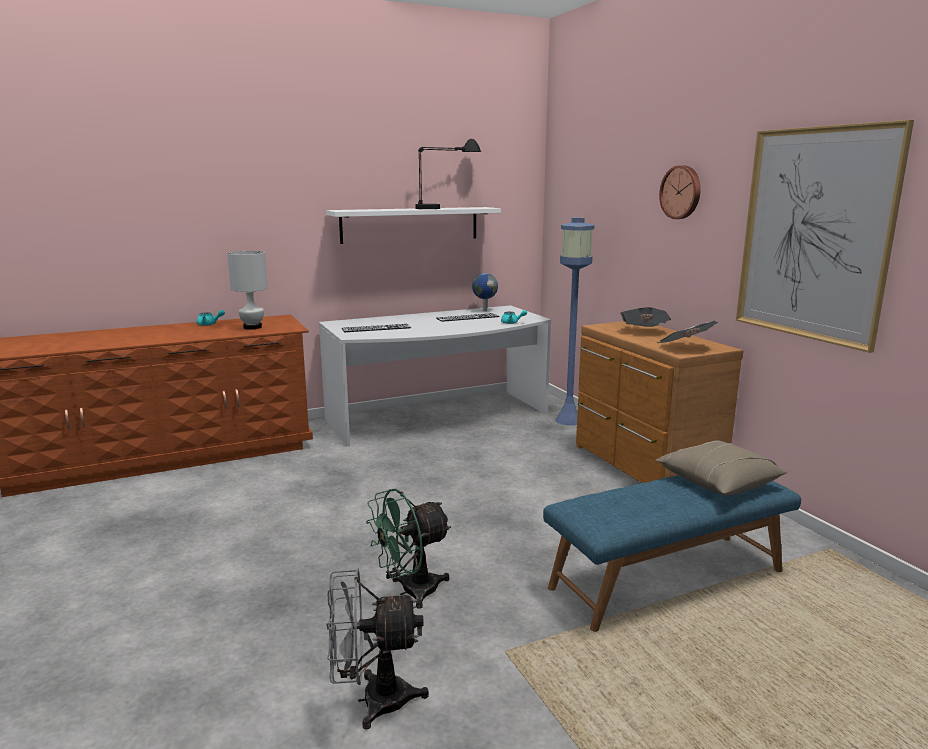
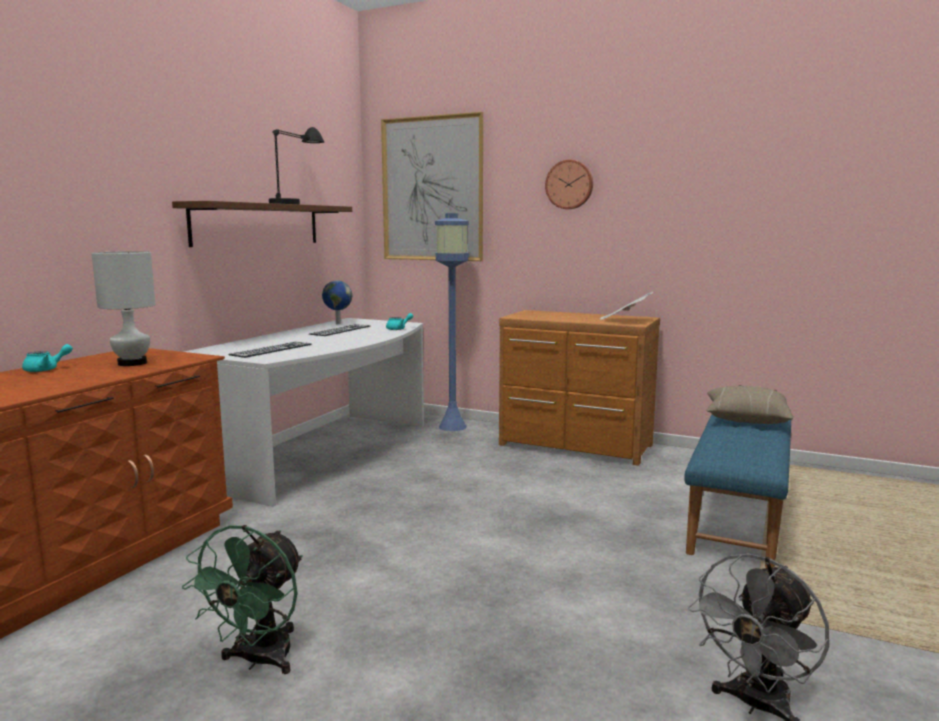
camera: 40 degrees left, 5 degrees down
(410, 224) = (258, 224): white shelf -> brown shelf
(410, 592) = (603, 605): green fan -> green fan (258, 661)
(644, 331) = (559, 315): newspaper -> none
(814, 234) = (722, 212): picture -> picture (432, 189)

